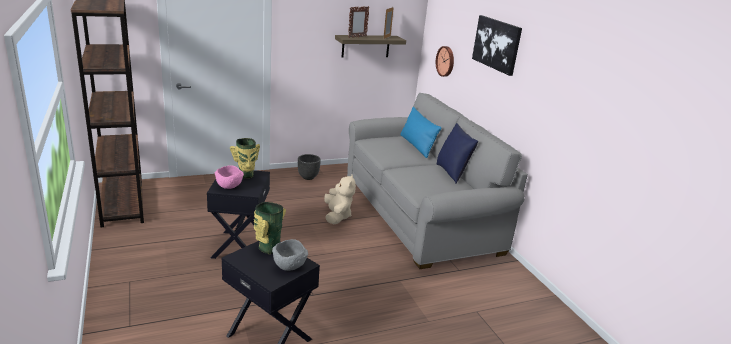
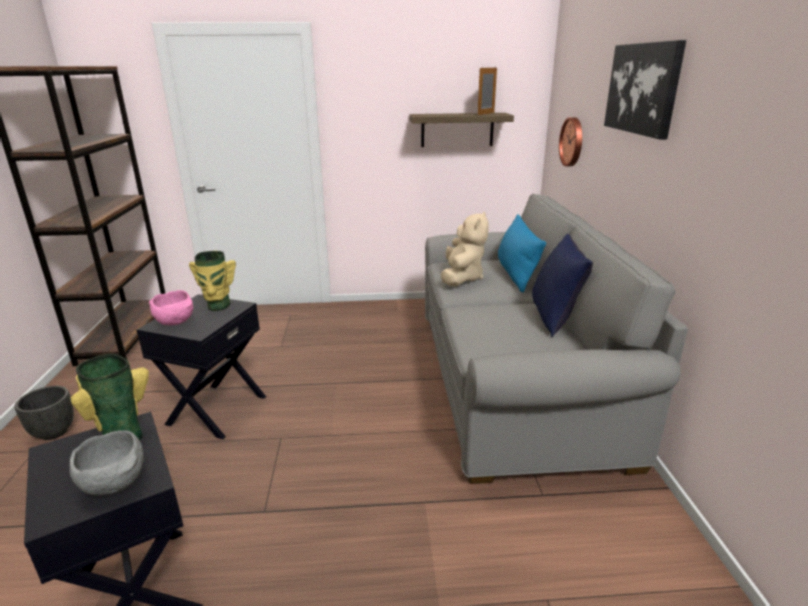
camera: 20 degrees right, 0 degrees up
(308, 177) = (375, 315): black planter -> black planter (54, 432)
(337, 216) = (382, 374): beige plush toy -> beige plush toy (461, 278)
(357, 37) = (439, 114): picture frame -> none

